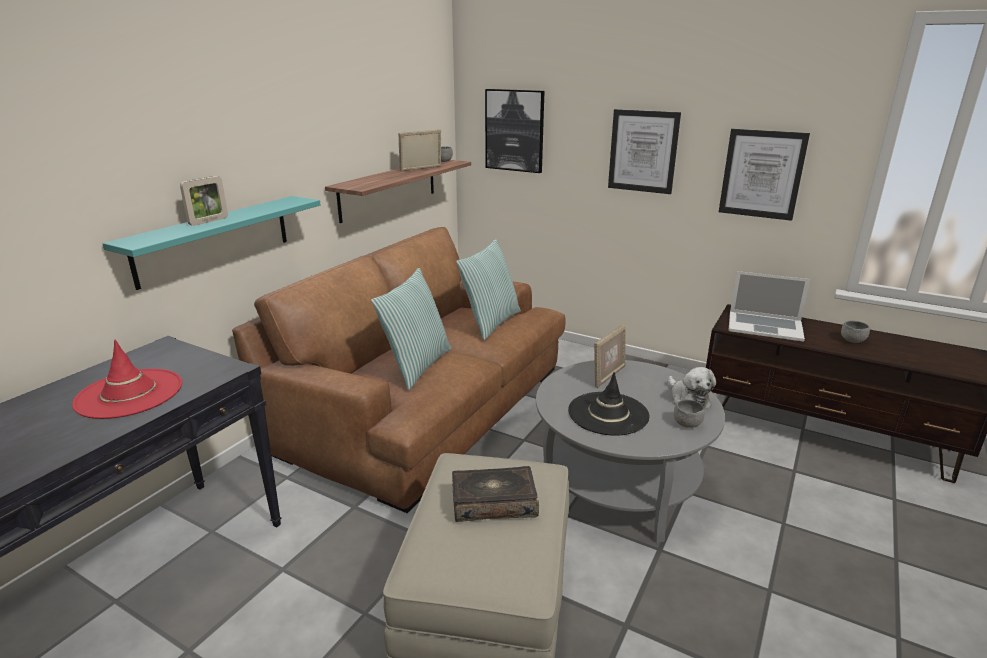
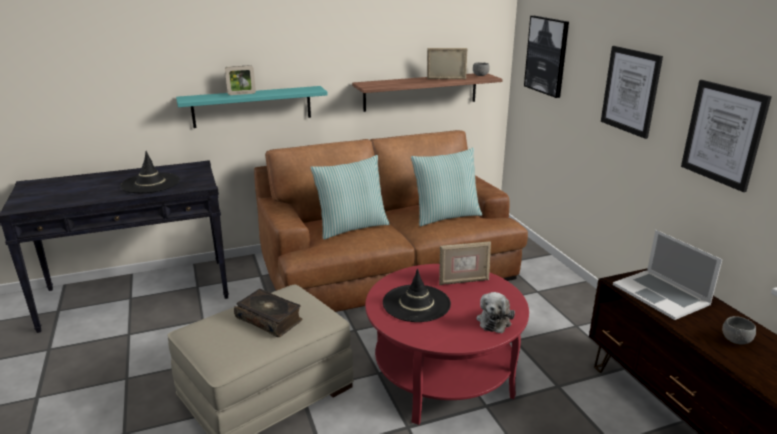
camera: 40 degrees right, 0 degrees up
(129, 394) = (150, 183): red hat -> black hat
(619, 484) = (443, 375): grey coffee table -> red coffee table
(687, 424) = (460, 335): grey bowl -> none

